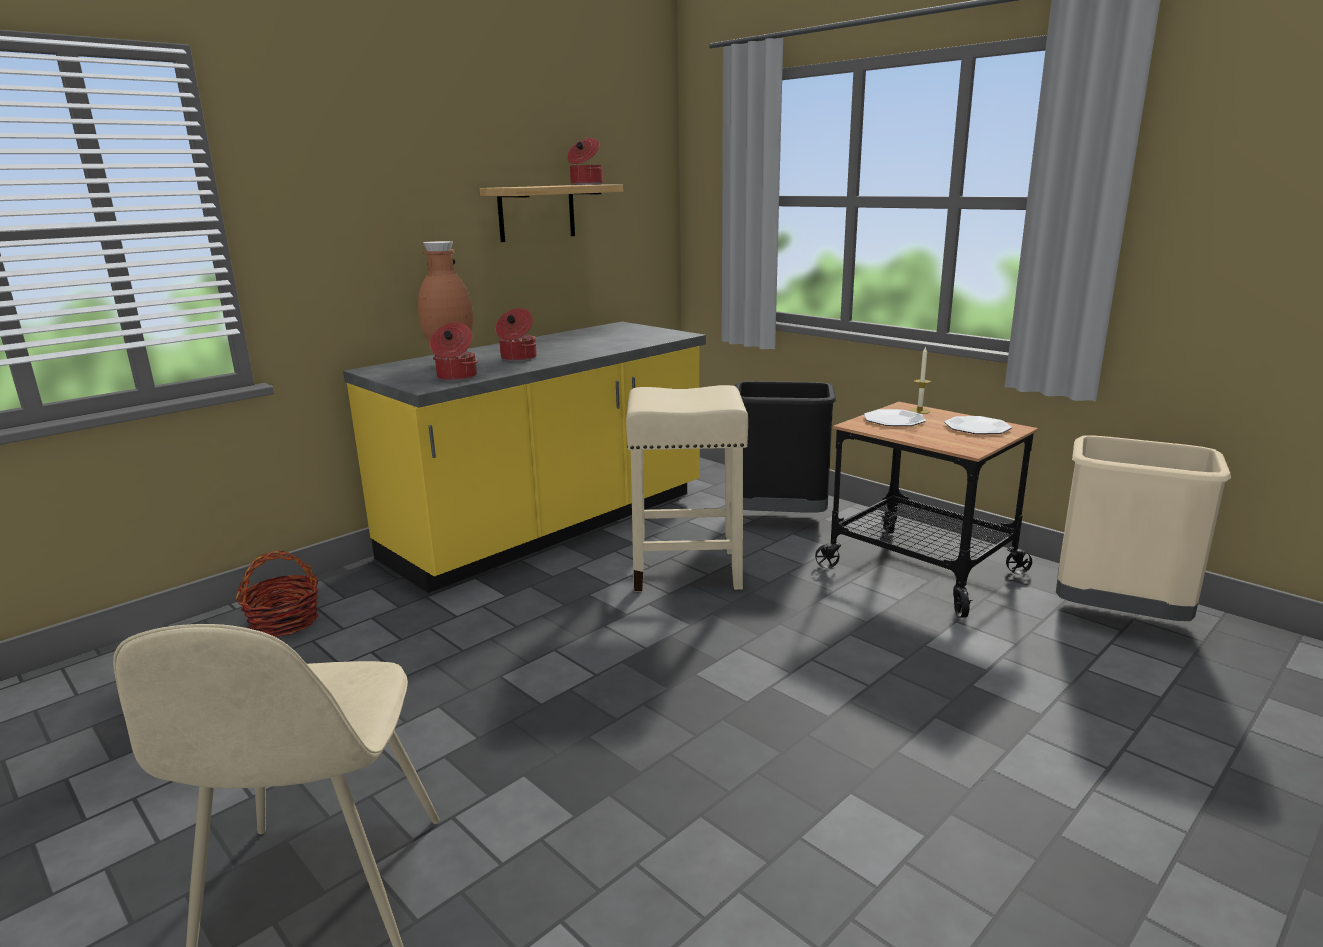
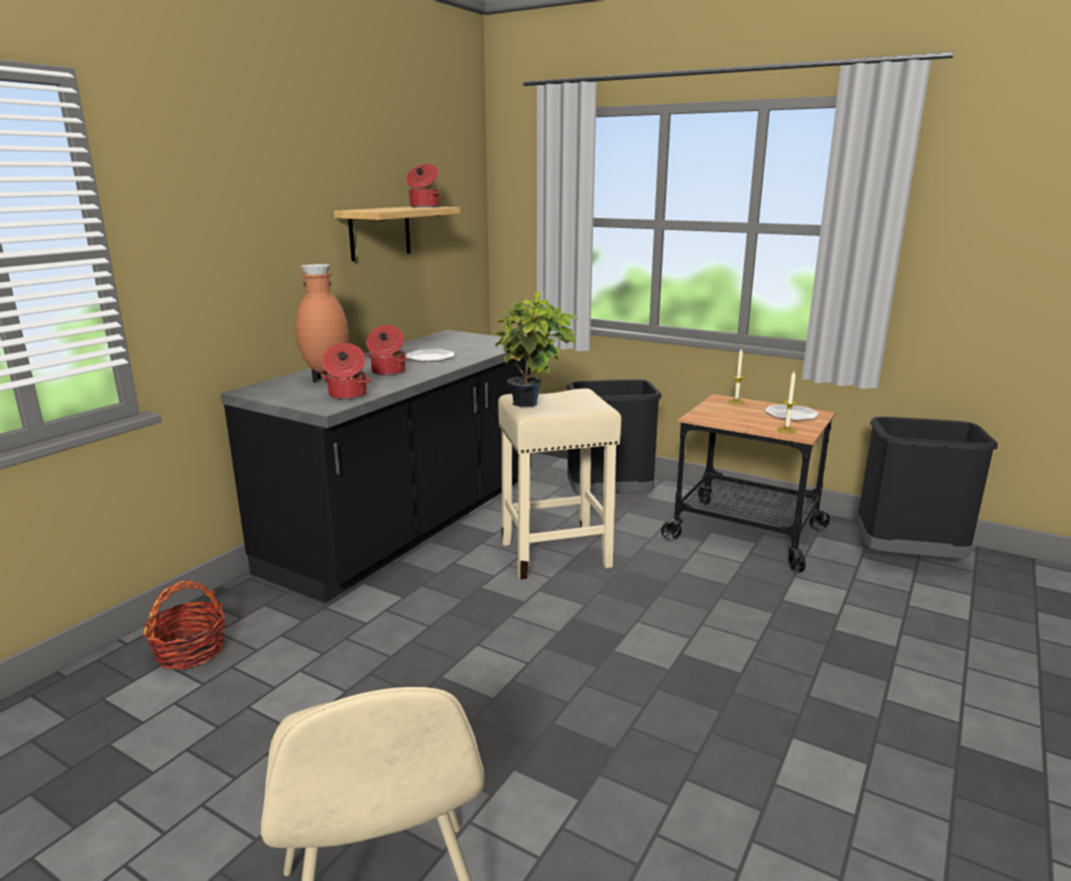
camera: 15 degrees left, 0 degrees up
(551, 526) = (410, 525): yellow counter -> black counter
(654, 398) = (532, 405): none -> potted plant
(894, 420) = (722, 411): plate -> plate (430, 357)
(955, 444) = (786, 430): none -> candle
(1118, 616) = (907, 558): beige trash can -> black trash can

